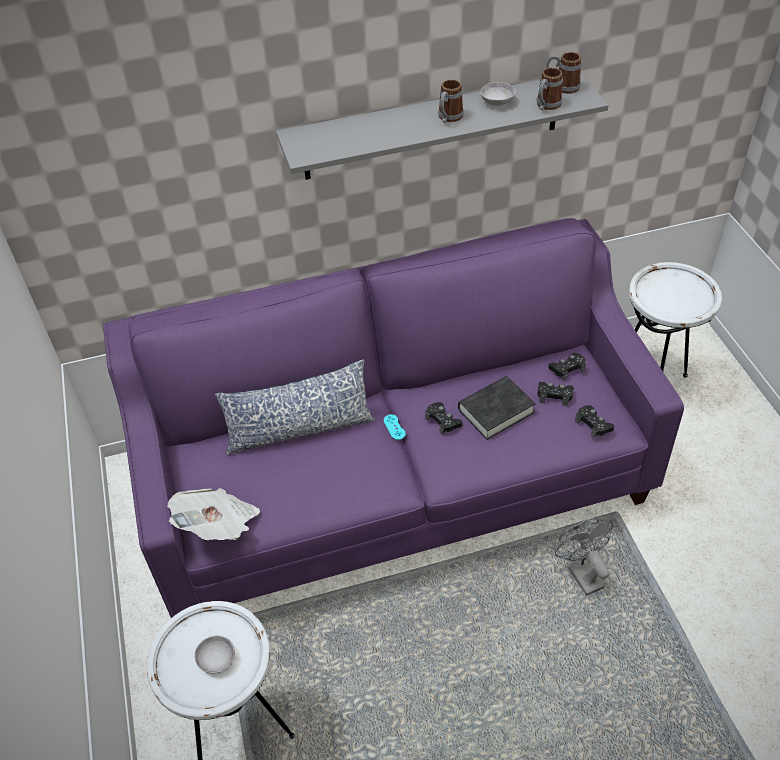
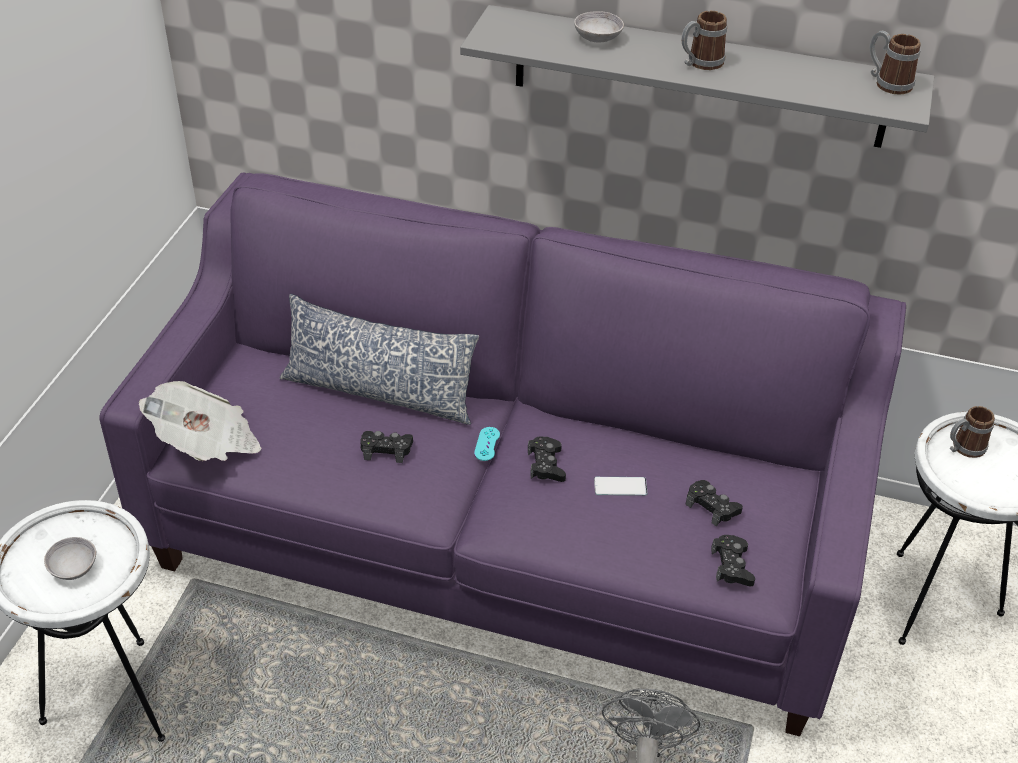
camera: 30 degrees right, 5 degrees down
(496, 411) = (620, 486): black book -> phone
(497, 102) = (781, 68): grey bowl -> grey bowl (597, 38)
(546, 106) = (841, 95): mug -> mug (963, 448)
(567, 369) = (759, 485): black game controller -> black game controller (386, 449)

